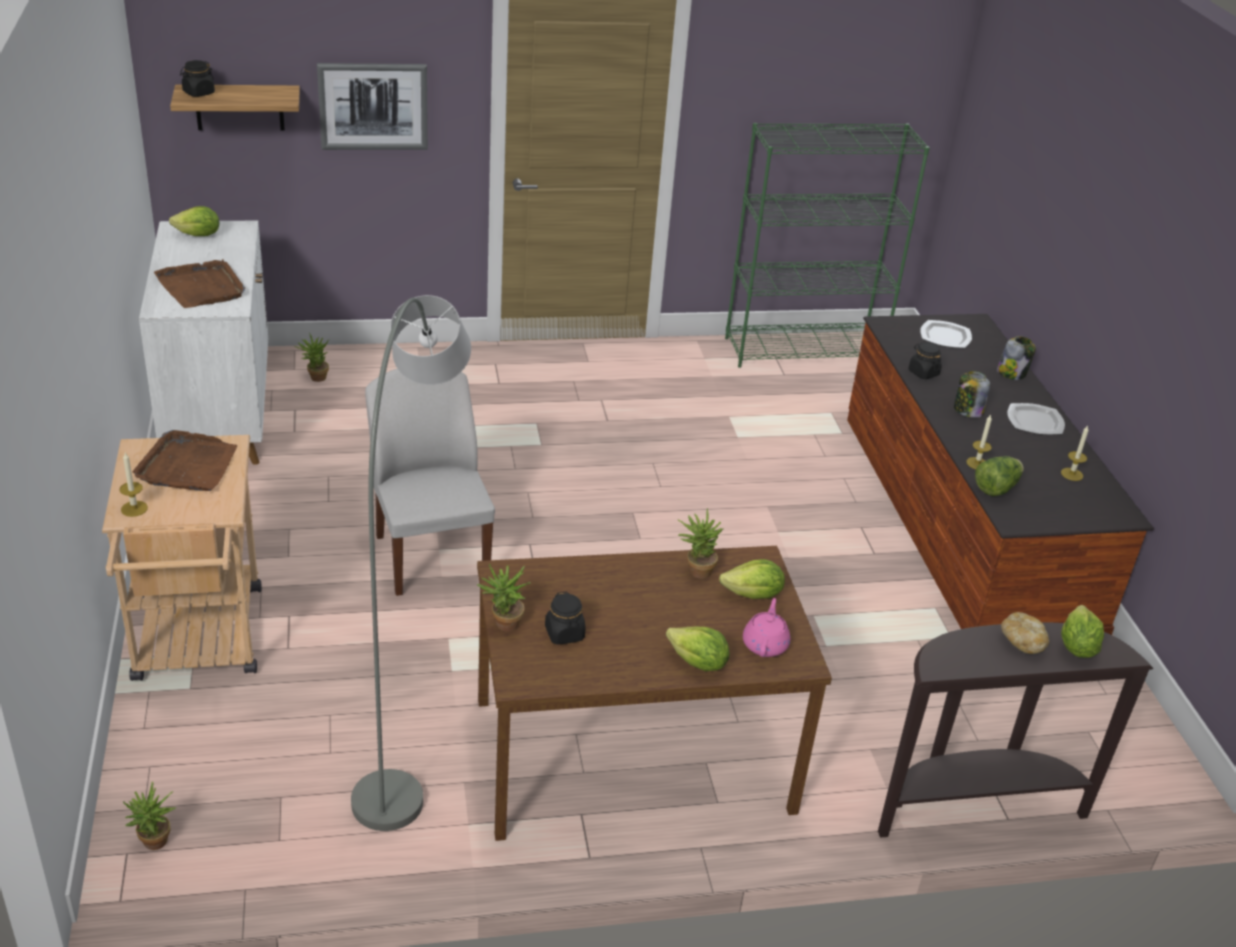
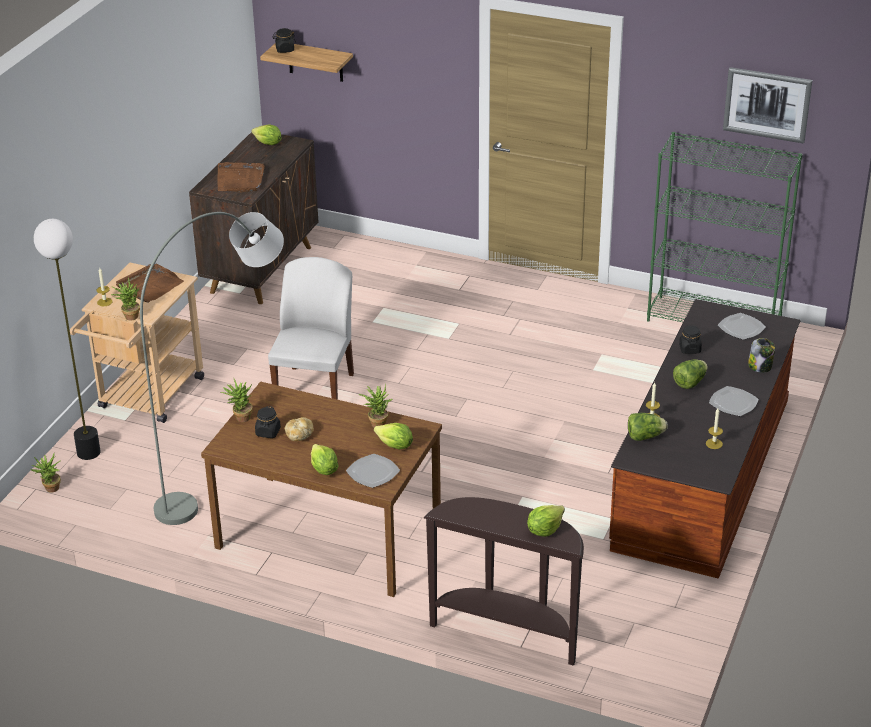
camera: 35 degrees right, 0 degrees up
(172, 759) = (89, 452): none -> floor lamp
(219, 418) = (262, 269): white cabinet -> brown cabinet
(315, 378) = (341, 257): potted plant -> potted plant (129, 316)
(373, 106) = (400, 74): picture -> picture (767, 104)
(765, 644) = (372, 472): pink teapot -> plate
(967, 411) = (690, 383): jar -> lettuce
(1022, 641) = (513, 516): bread -> bread (299, 435)

